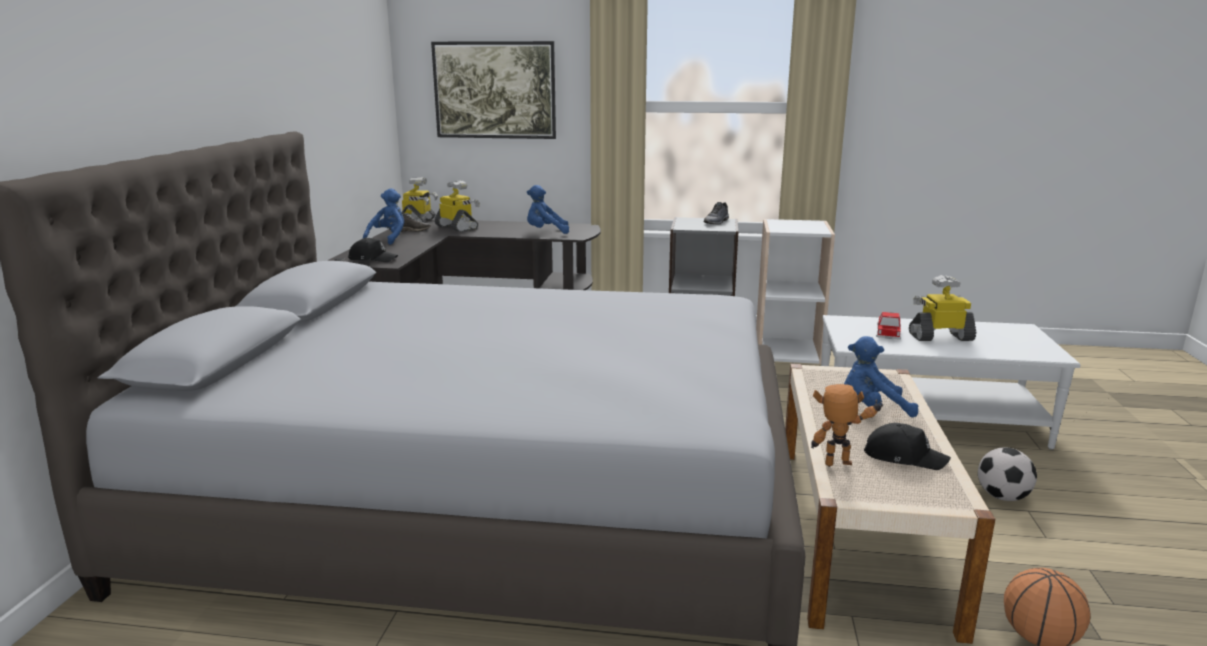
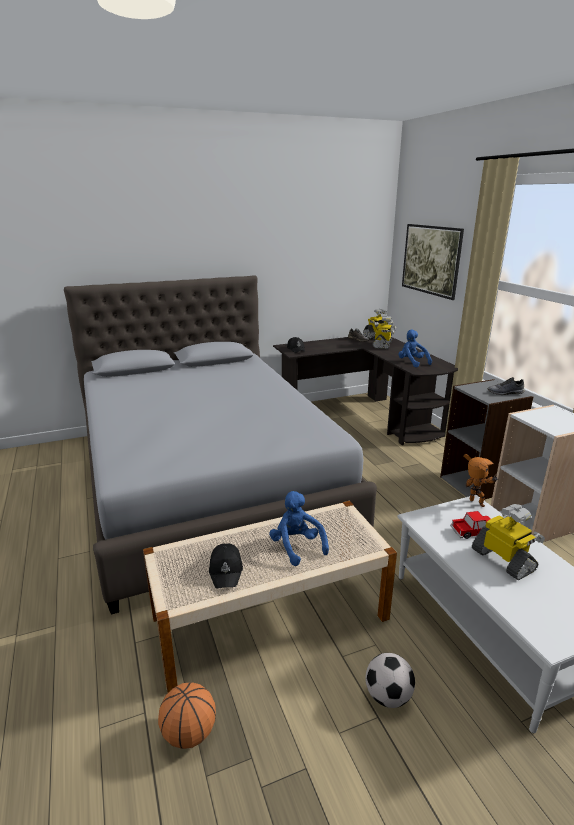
camera: 60 degrees right, 5 degrees up
(389, 239) = (336, 341): blue plush toy -> none
(840, 467) = (195, 547): toy robot -> toy robot (475, 504)

